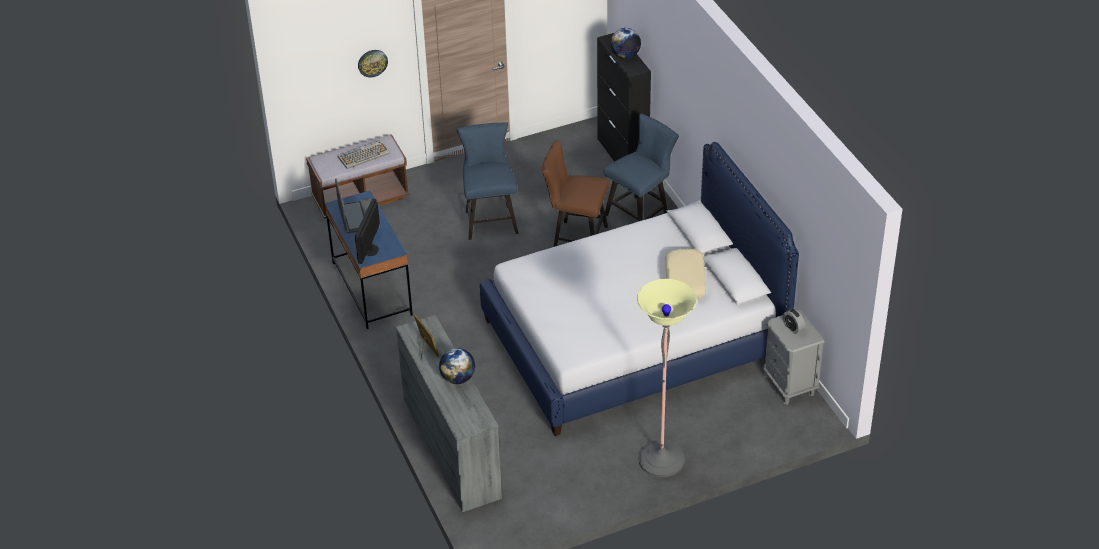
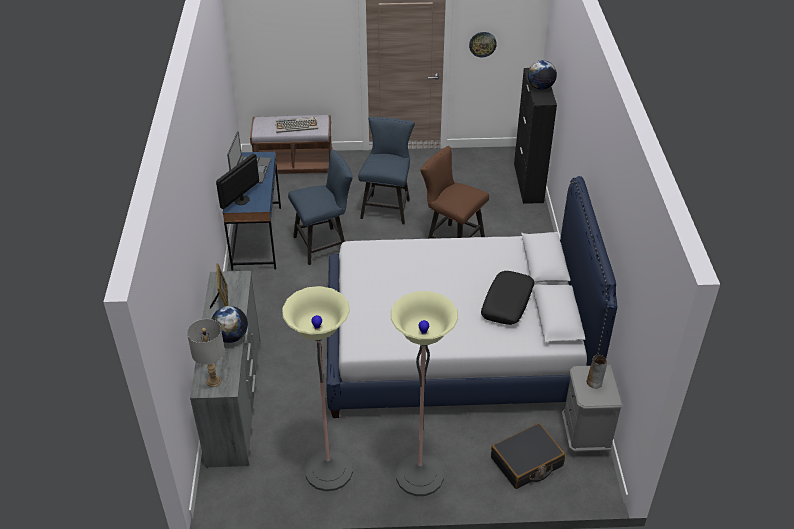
camera: 20 degrees right, 0 degrees up
(372, 63) = (316, 45): wall clock -> wall clock (482, 44)
(468, 419) = (214, 381): none -> grey table lamp
(577, 480) = (329, 471): none -> floor lamp
(640, 214) = (519, 235): blue chair -> blue chair (324, 244)
(685, 280) = (507, 303): beige pillow -> black pillow
(749, 420) = (526, 462): none -> black suitcase
(793, 328) = (594, 382): alarm clock -> vase

